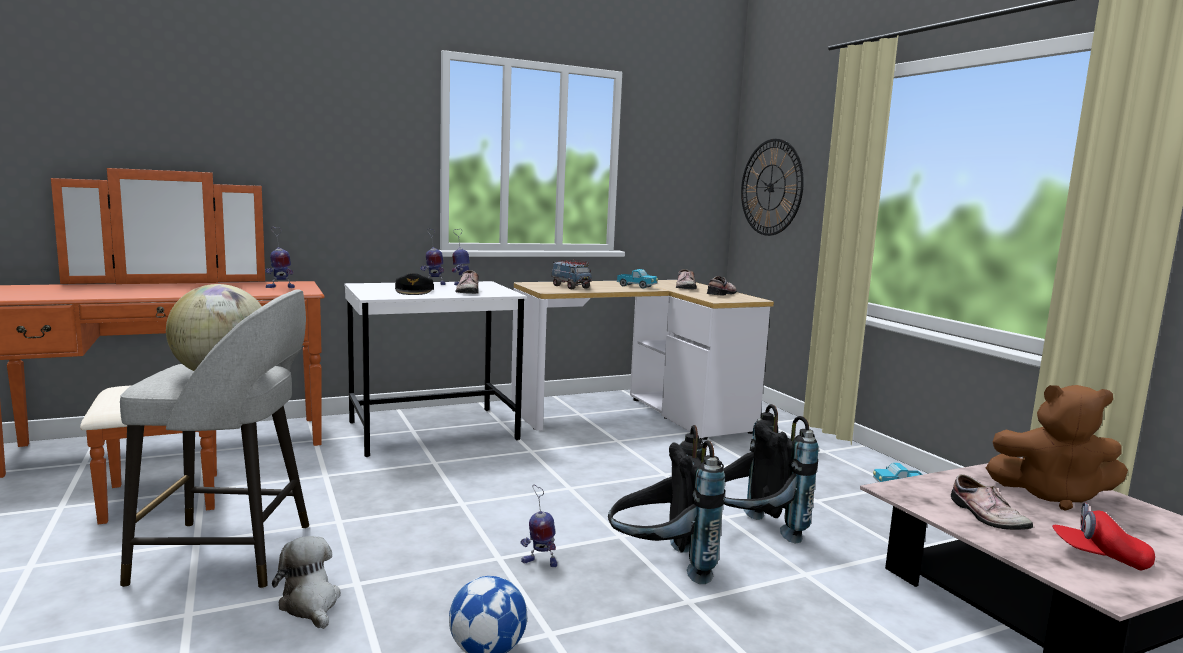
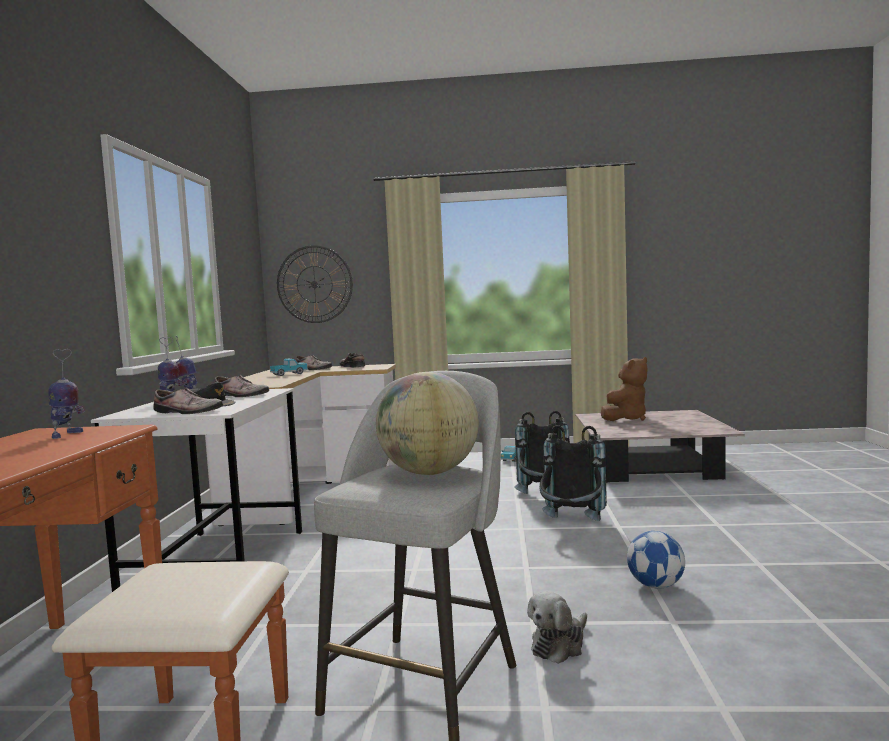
camera: 60 degrees left, 5 degrees down
(310, 604) = (559, 644): plush toy -> plush toy turned 45 degrees counterclockwise
(539, 562) = (543, 556): toy robot -> none
(571, 287) = (262, 382): toy truck -> none
(985, 516) = (644, 429): shoe -> shoe (186, 412)
(1099, 558) = (693, 426): red cap -> none

